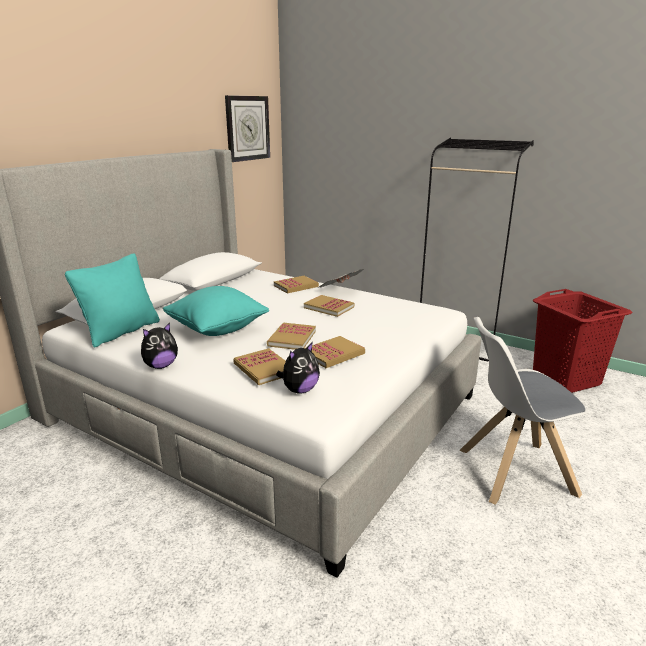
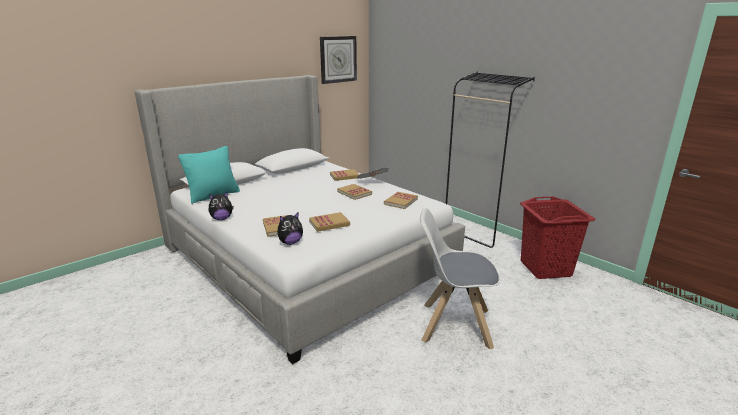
camera: 15 degrees right, 0 degrees up
(217, 329) = (270, 200): turquoise pillow -> none
(292, 338) = (311, 210): book -> book (401, 201)

